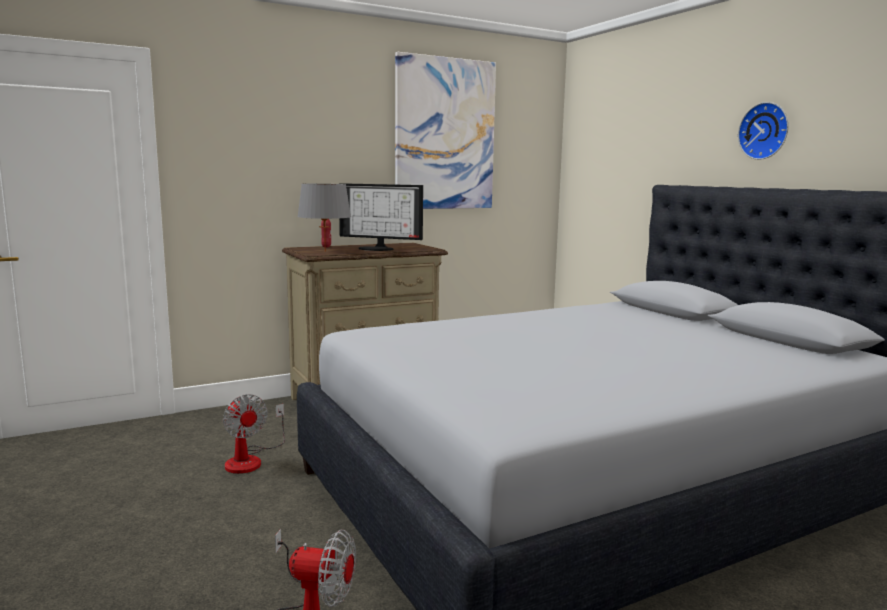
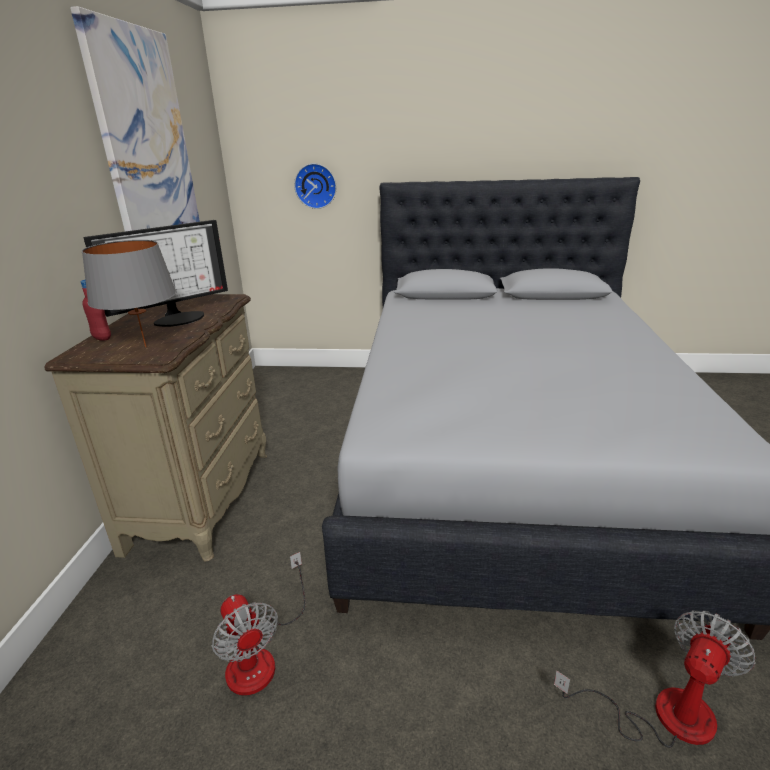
camera: 55 degrees left, 15 degrees up
(250, 460) = (261, 655): fan -> fan turned 60 degrees clockwise
(765, 131) = (477, 130): wall clock -> wall clock (316, 186)

